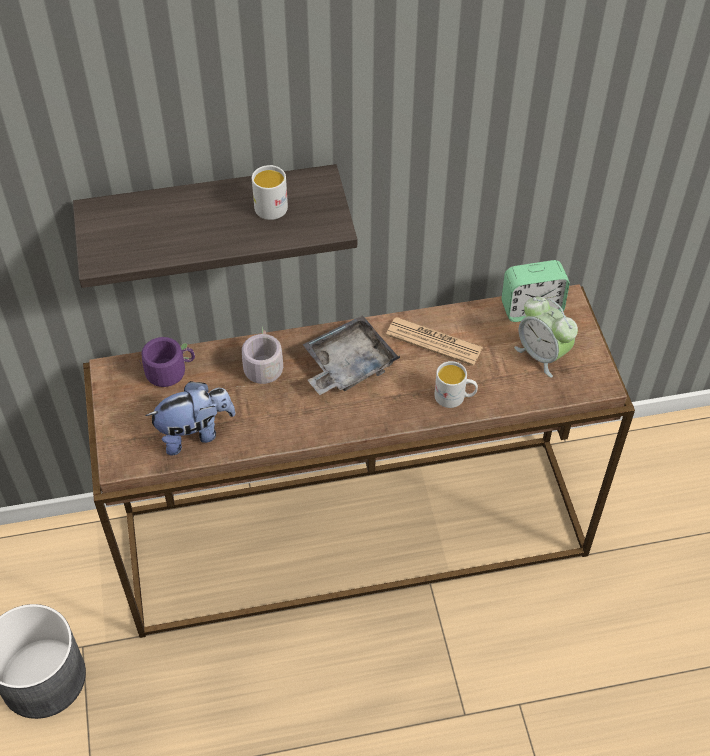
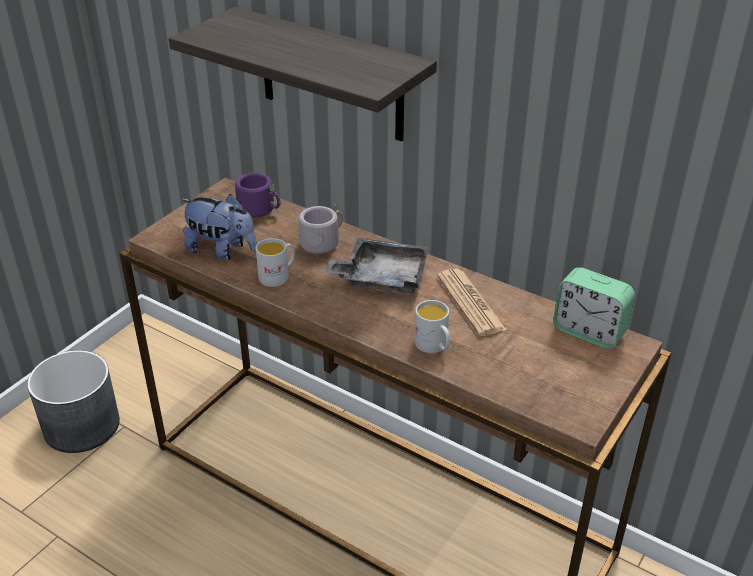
camera: 45 degrees right, 15 degrees down
(271, 204) = (351, 58): white mug -> white mug (278, 276)
(542, 355) = (553, 367): alarm clock -> none

